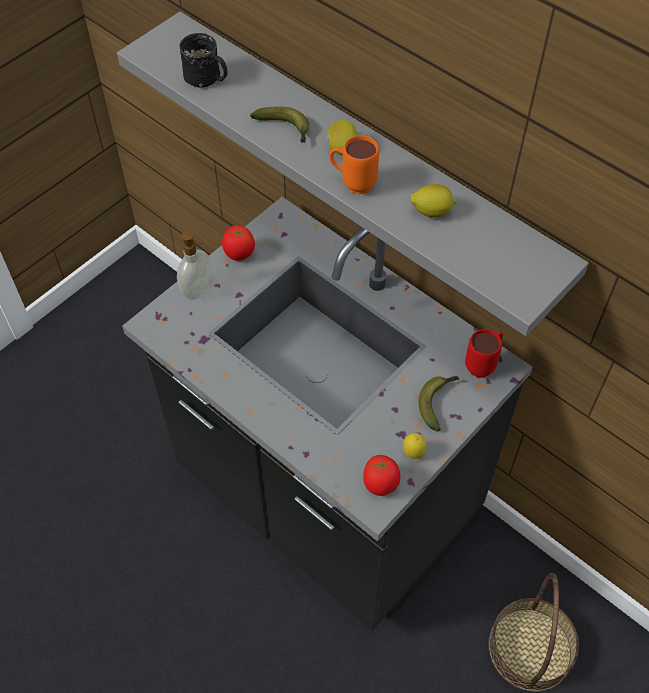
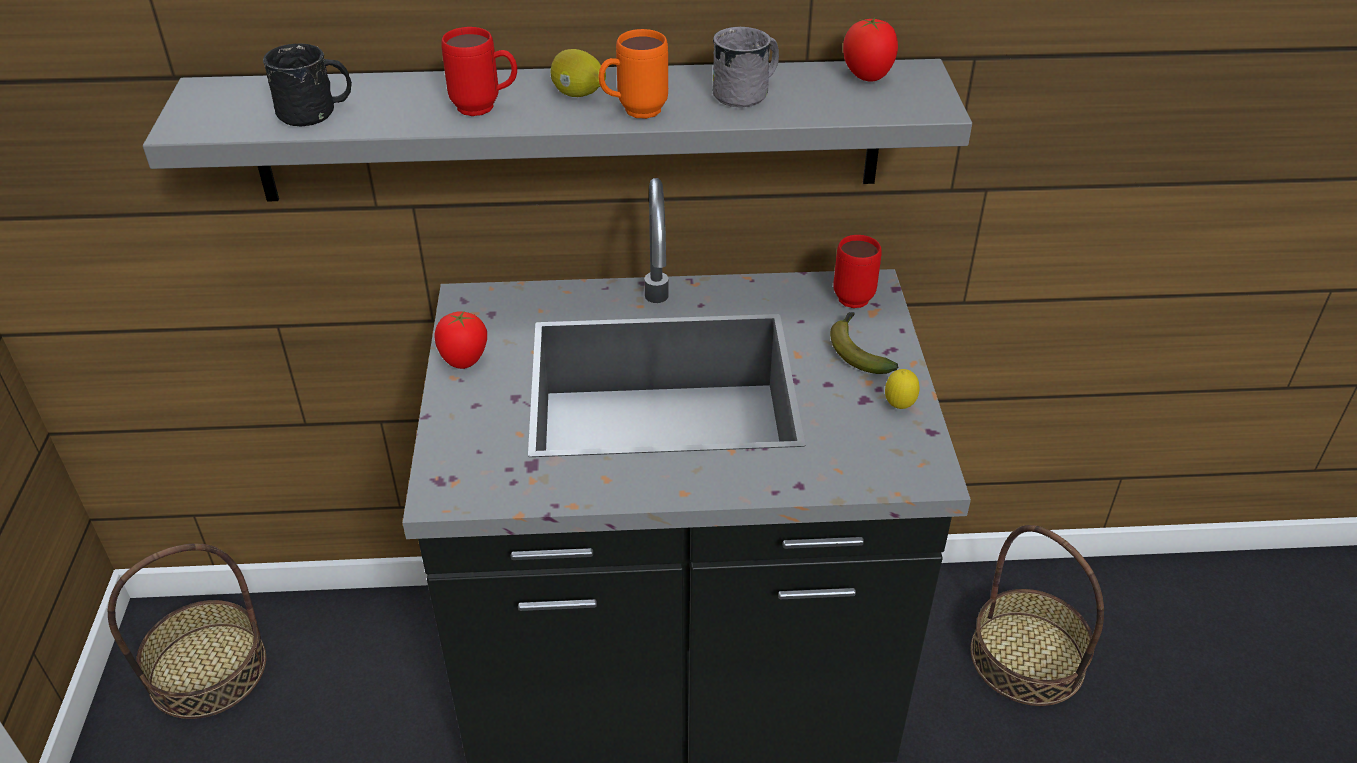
camera: 45 degrees left, 15 degrees down
(138, 308) = (207, 670): none -> basket
(198, 289) = (457, 423): soap dispenser -> none
(285, 129) = (485, 108): banana -> red mug
(380, 485) = (910, 455): tomato -> tomato (867, 78)
(431, 211) = (748, 94): lemon -> grey mug

